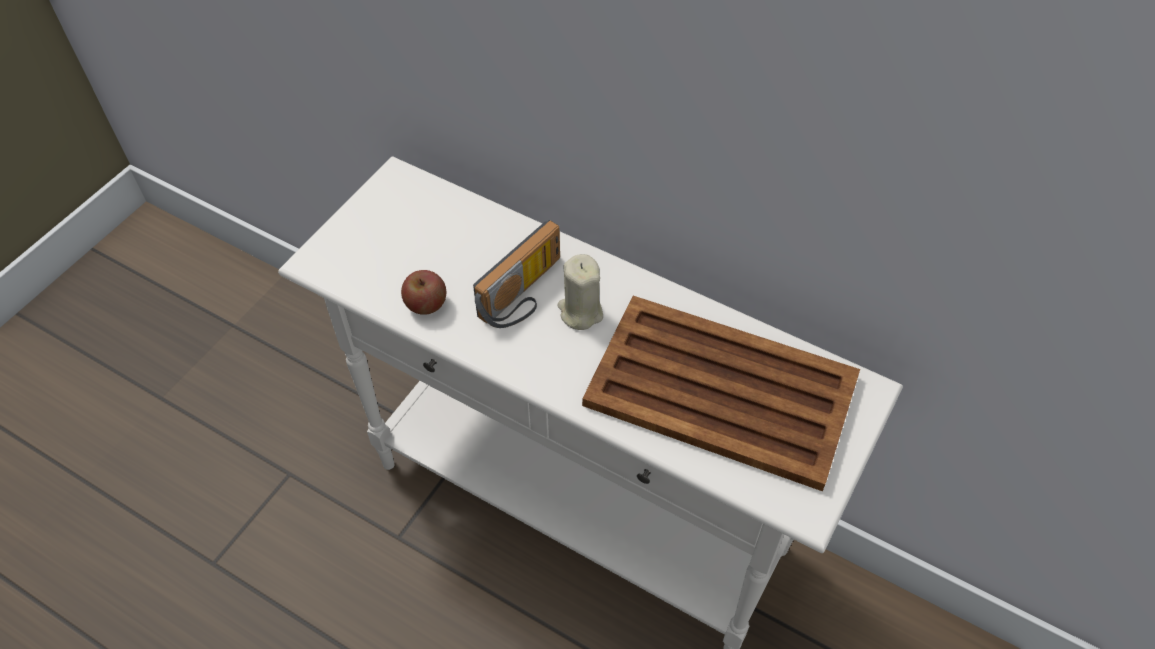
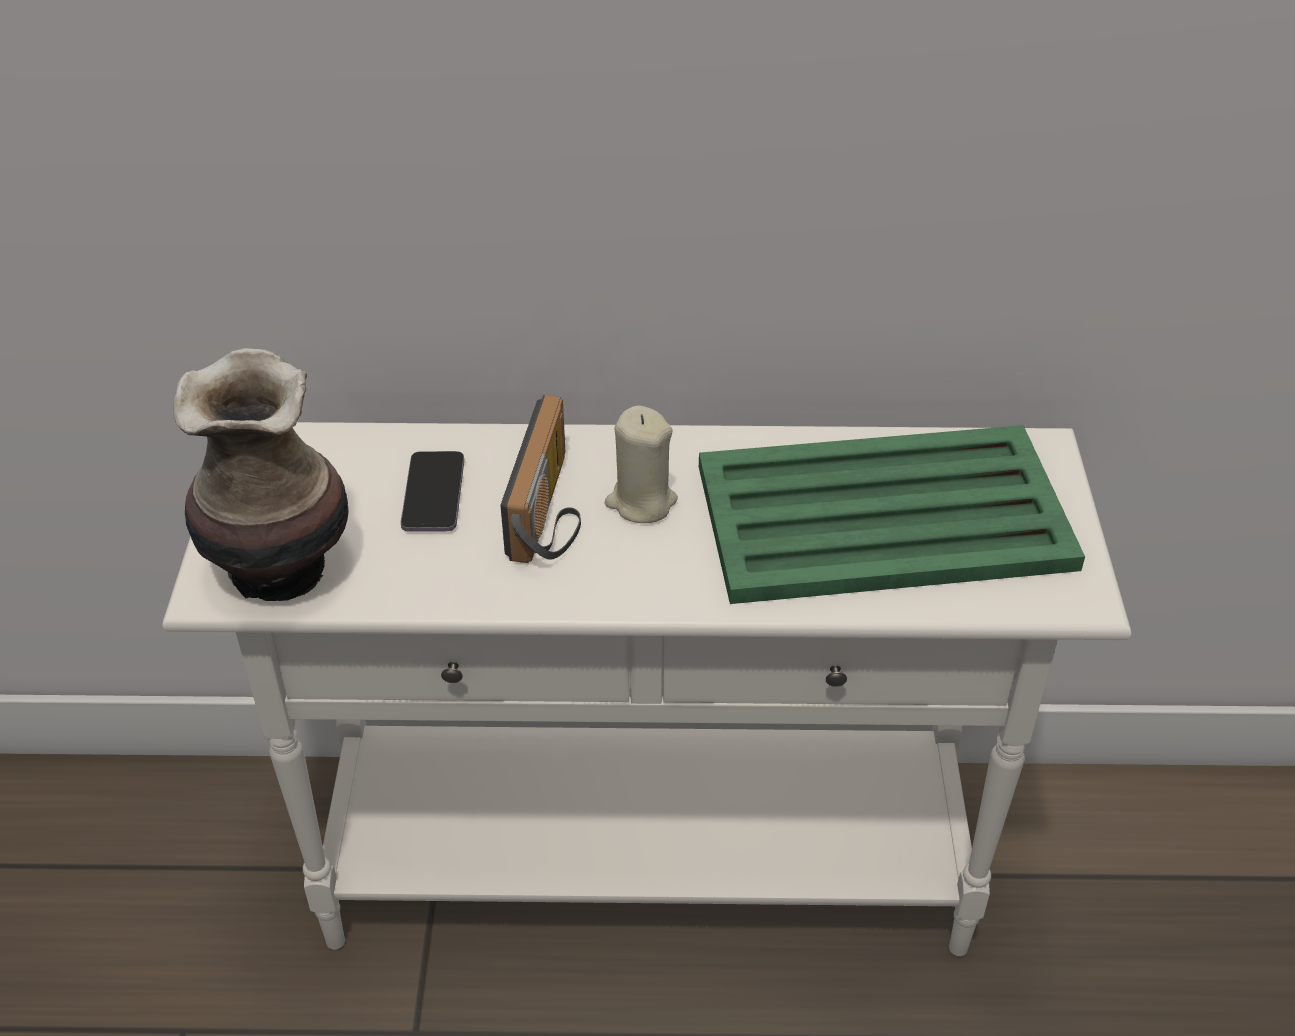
camera: 30 degrees left, 10 degrees down
(354, 263) = (278, 568): none -> vase
(426, 304) = (424, 575): apple -> none
(467, 253) = (433, 494): none -> phone
(723, 392) = (887, 517): brown tray -> green tray

